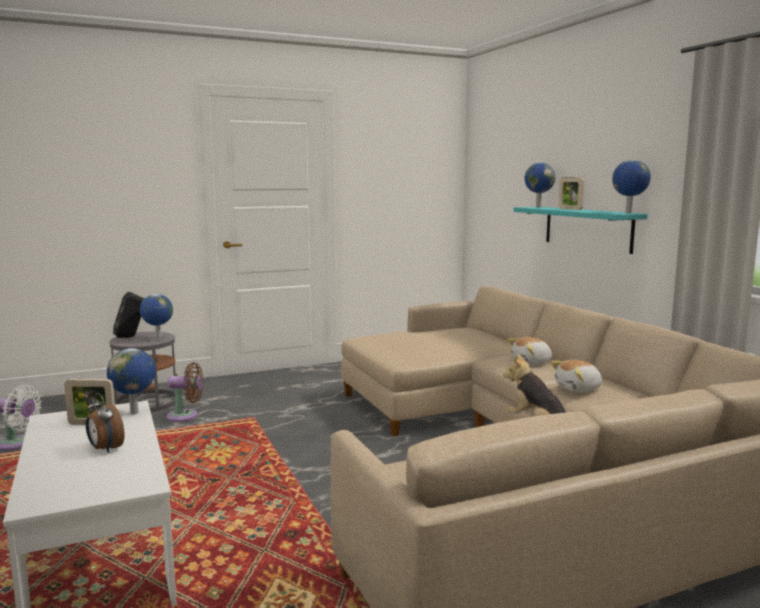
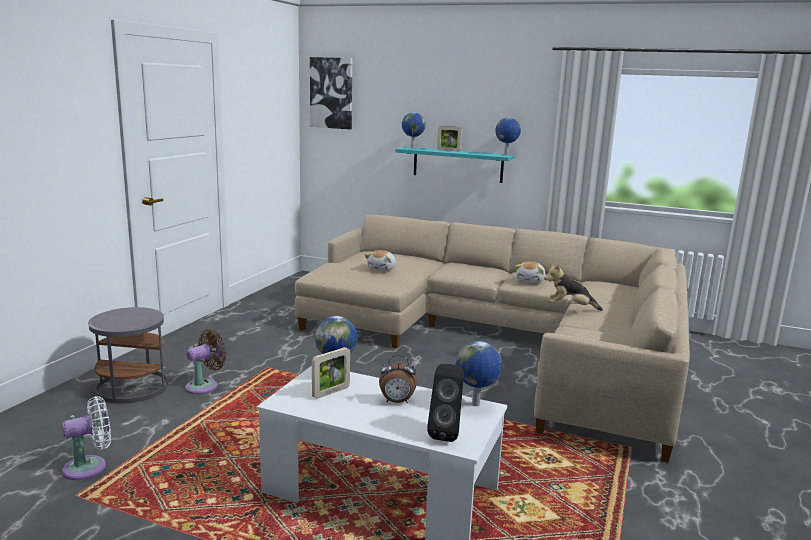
camera: 45 degrees left, 5 degrees up
(130, 337) = (111, 320): black speaker -> black speaker (446, 433)
(158, 339) = (150, 315): globe -> globe (476, 405)
(486, 148) = (331, 93): none -> picture
(531, 363) = (471, 269): plush toy -> plush toy (382, 269)

